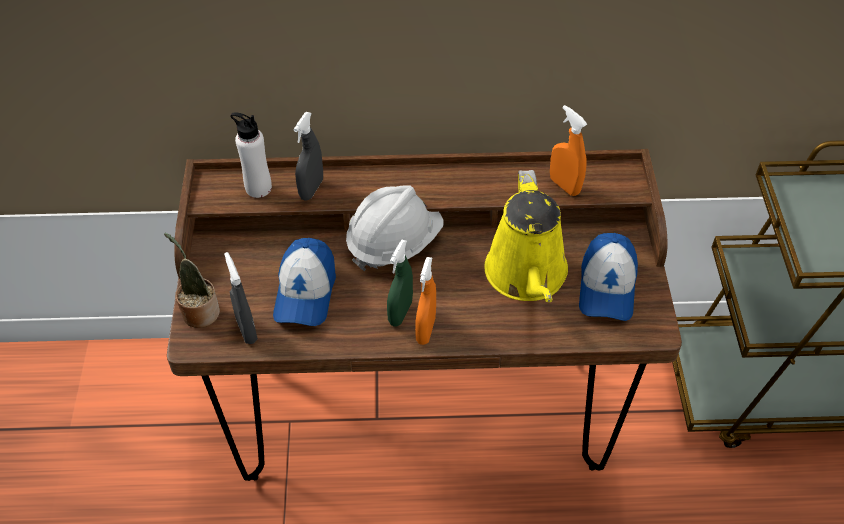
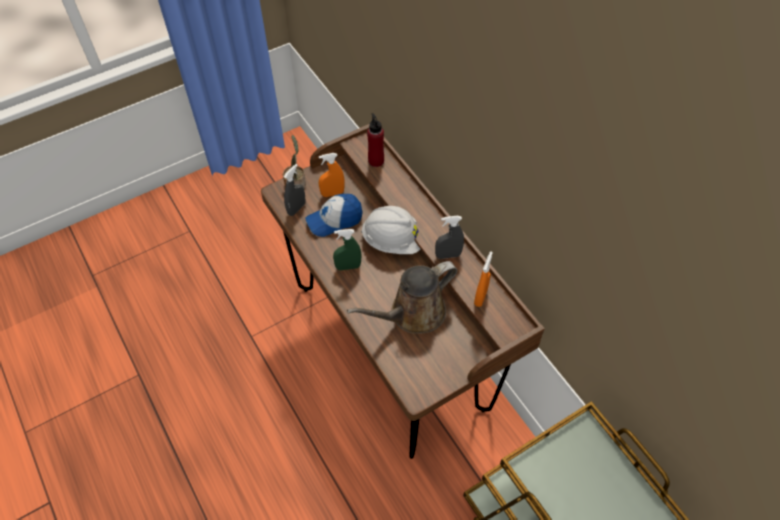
camera: 60 degrees right, 5 degrees up
(258, 188) = (376, 160): white bottle -> red bottle
(311, 189) = (391, 182): grey spray bottle -> grey spray bottle (448, 255)
(425, 330) = (344, 283): orange spray bottle -> orange spray bottle (332, 193)
(527, 276) = (412, 314): yellow watering can -> brown watering can
(607, 287) = (432, 358): cap -> none

